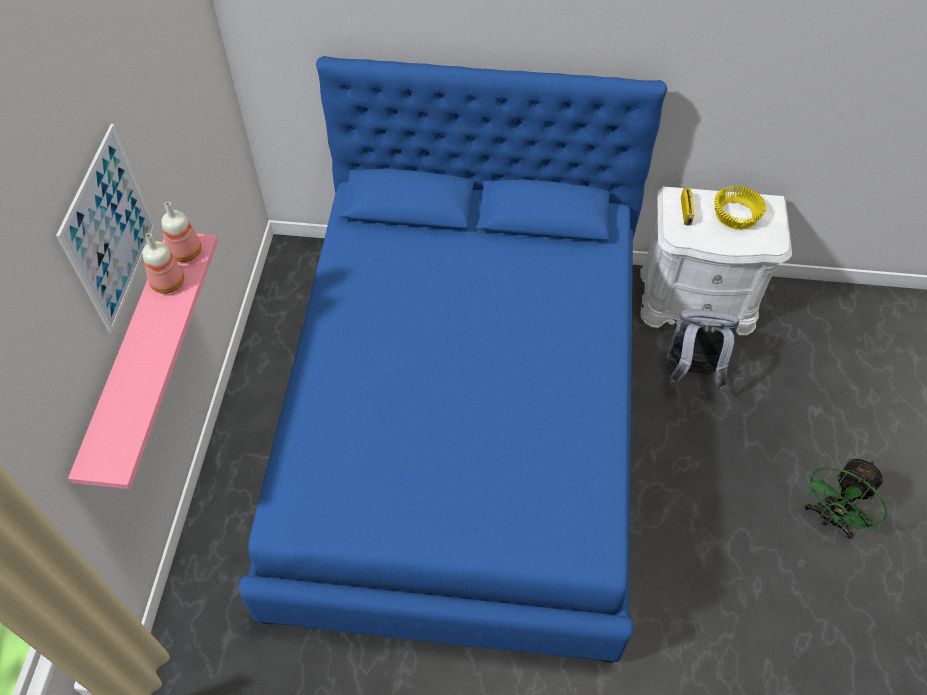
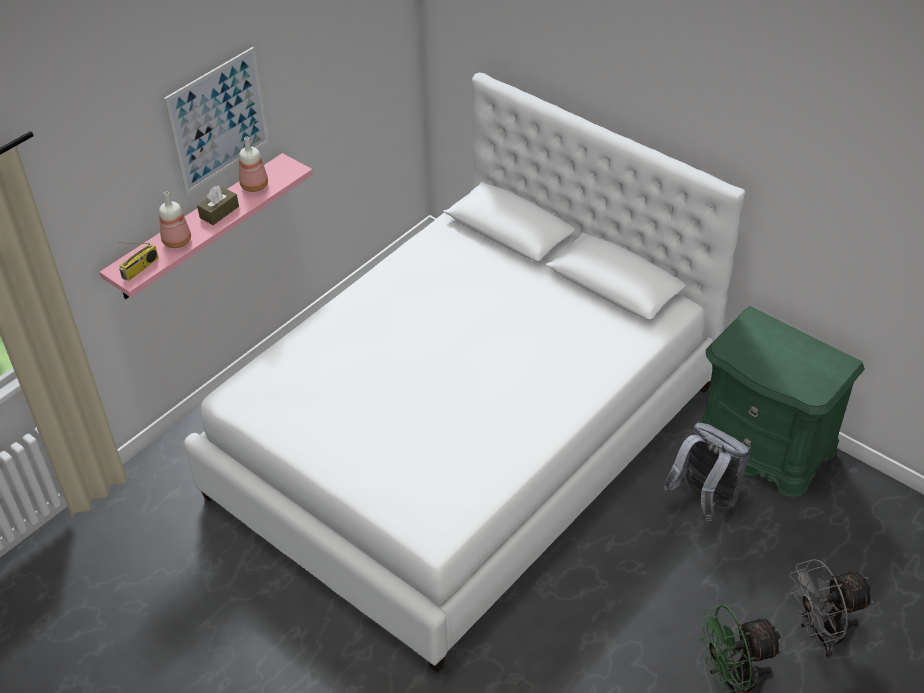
camera: 35 degrees right, 10 degrees down
(154, 333) = (219, 212): none -> brown tissue box
(186, 253) = (282, 172): bottle -> bottle (177, 242)
(464, 424) = (466, 440): blue bed -> white bed
(686, 212) = (752, 334): radio -> radio (140, 268)
(697, 304) = (762, 449): white nightstand -> green nightstand
(735, 215) = (797, 356): yellow bowl -> none
(855, 439) = (819, 634): none -> grey fan

